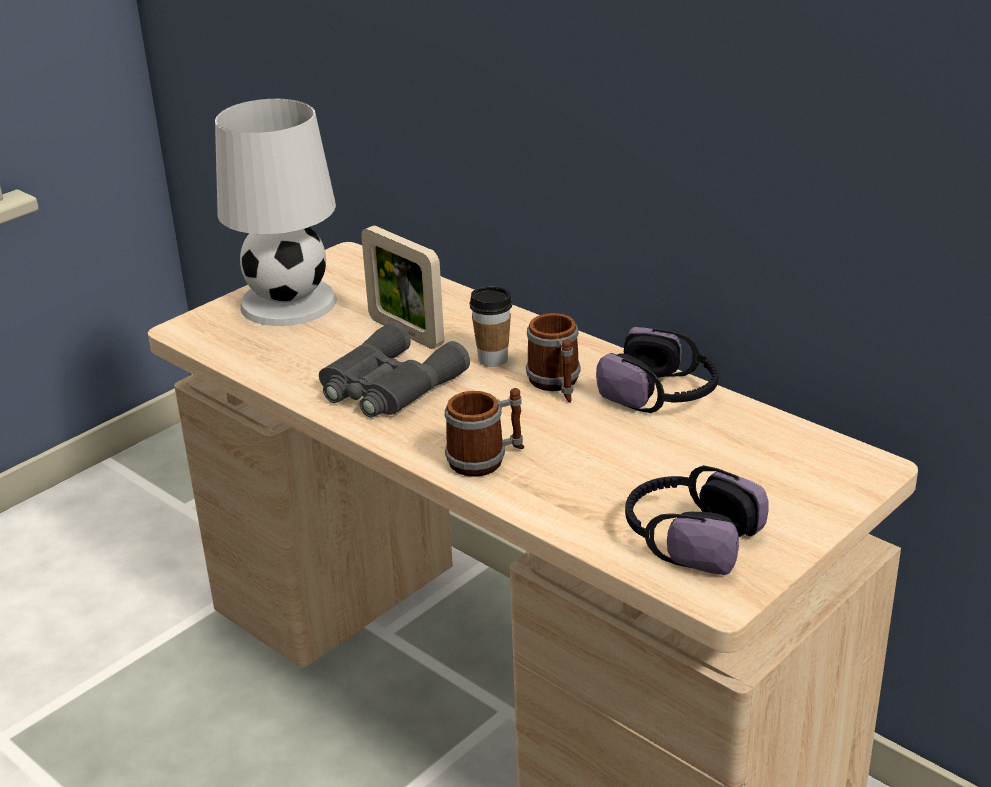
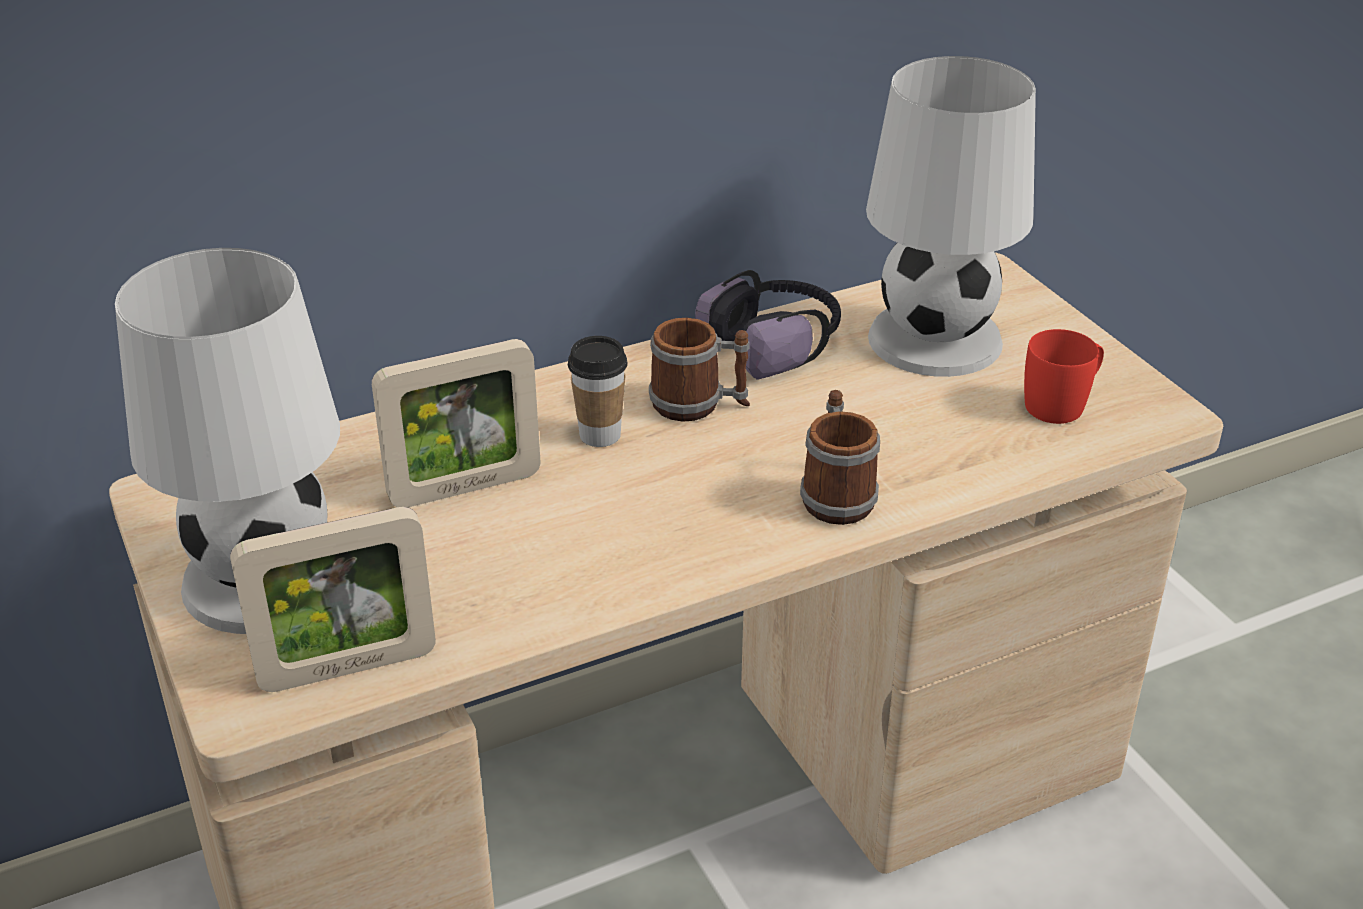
camera: 70 degrees left, 5 degrees up
(226, 345) = (347, 667): none -> picture frame
(387, 386) = (602, 533): grey binoculars -> none
(689, 538) = (1062, 403): headphones -> red mug
(734, 462) = (937, 340): none -> white table lamp

